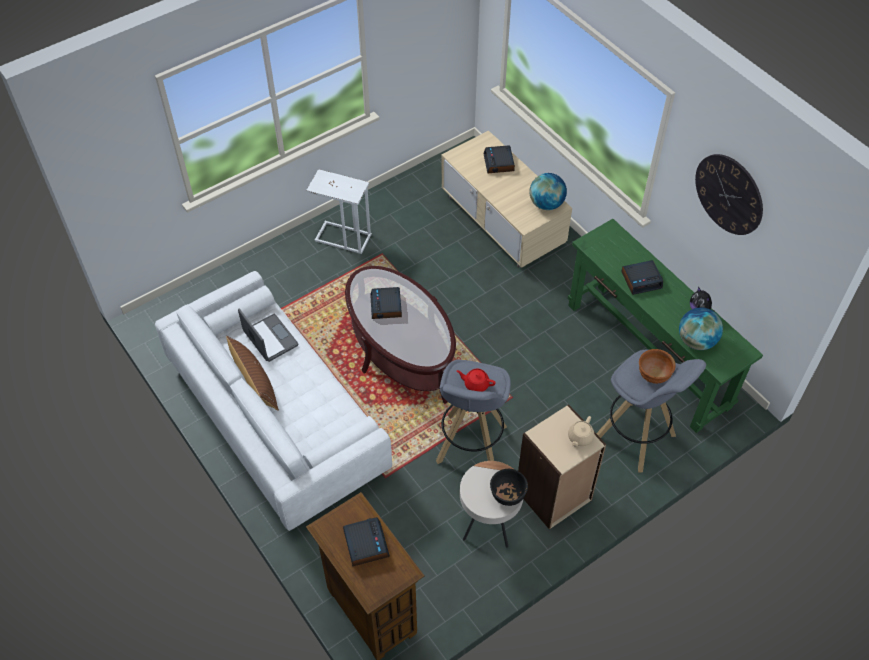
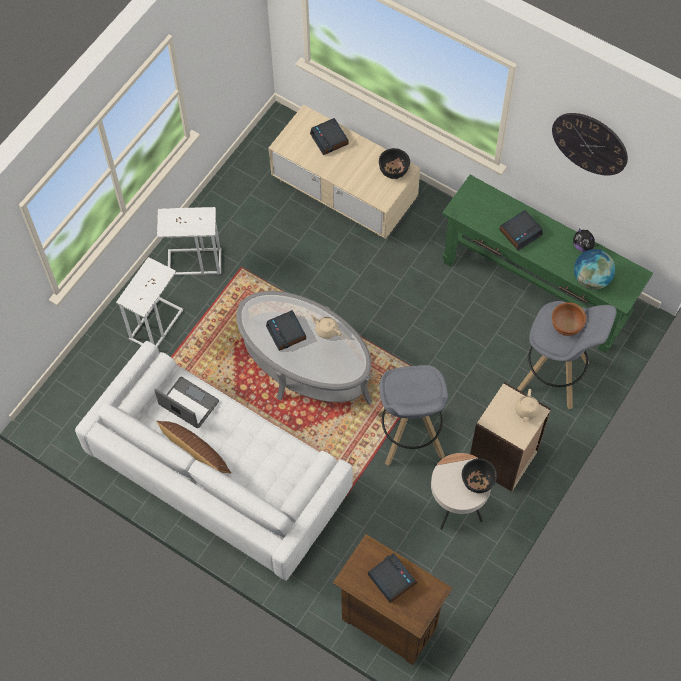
camera: 20 degrees left, 10 degrees up
(285, 277) = (156, 325): none -> white side table
(401, 350) = (305, 364): brown coffee table -> grey coffee table
(424, 315) = (326, 330): none -> beige teapot
(476, 384) = (414, 390): red teapot -> none
(546, 204) = (394, 171): globe -> black bowl

